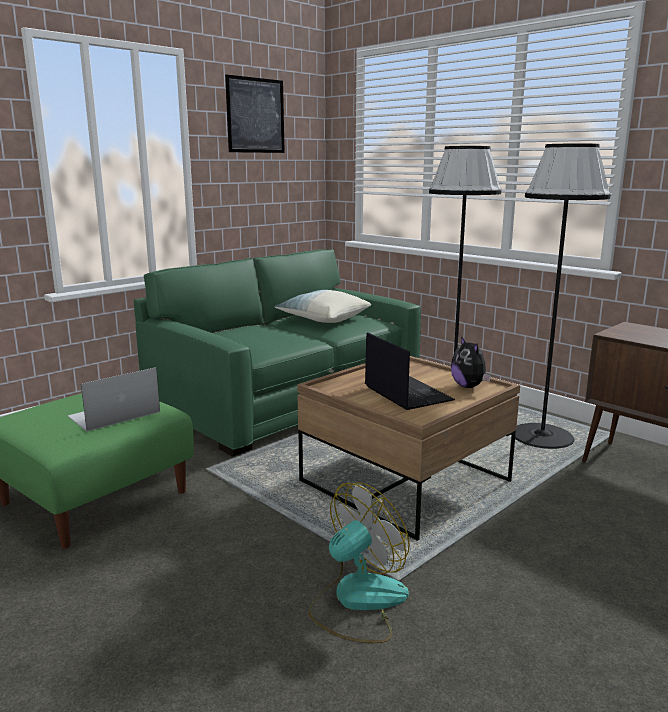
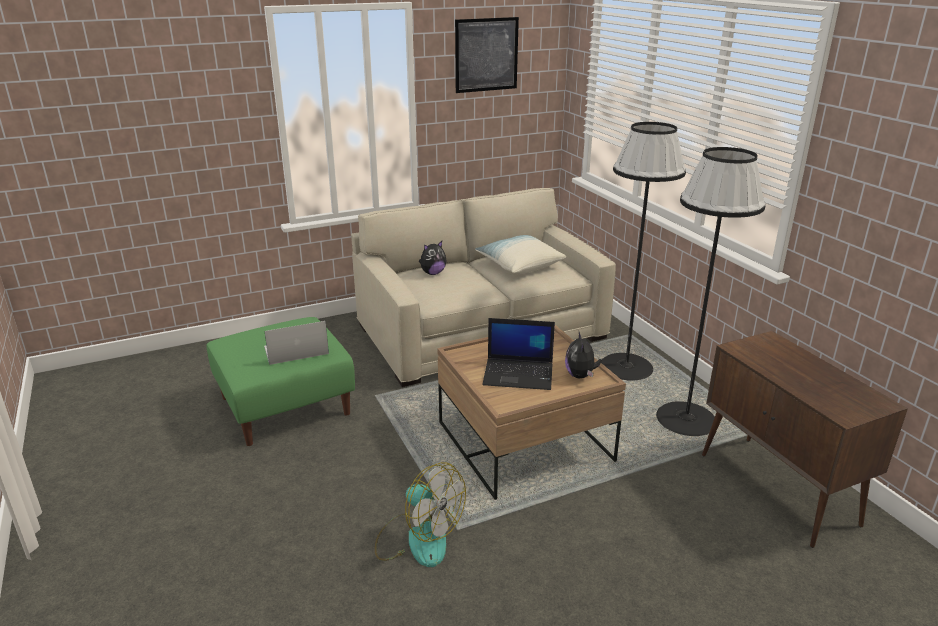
camera: 20 degrees right, 10 degrees up
(237, 332) = (432, 273): none -> plush toy
(286, 397) = (481, 330): green sofa -> beige sofa
(357, 601) = (418, 538): fan -> fan turned 60 degrees clockwise
(406, 393) = (519, 374): laptop -> laptop turned 105 degrees clockwise

